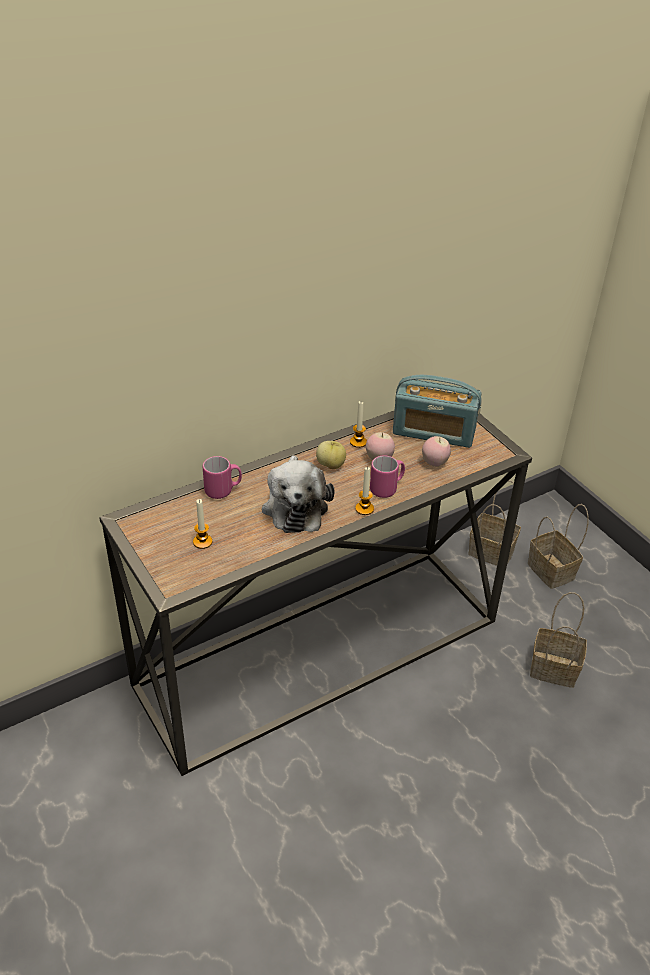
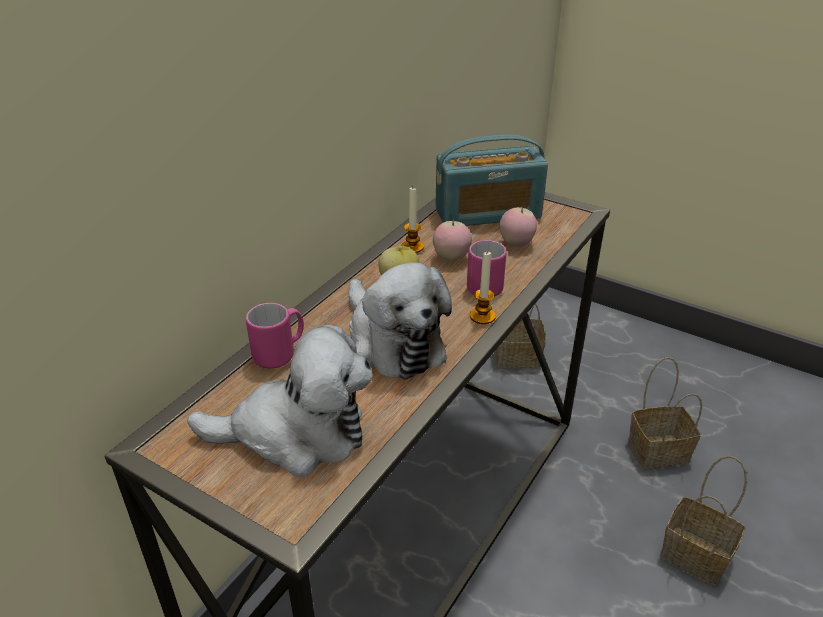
camera: 25 degrees left, 5 degrees down
(202, 542) = (296, 434): candle -> plush toy
(552, 571) = (585, 355): basket -> basket (697, 555)

